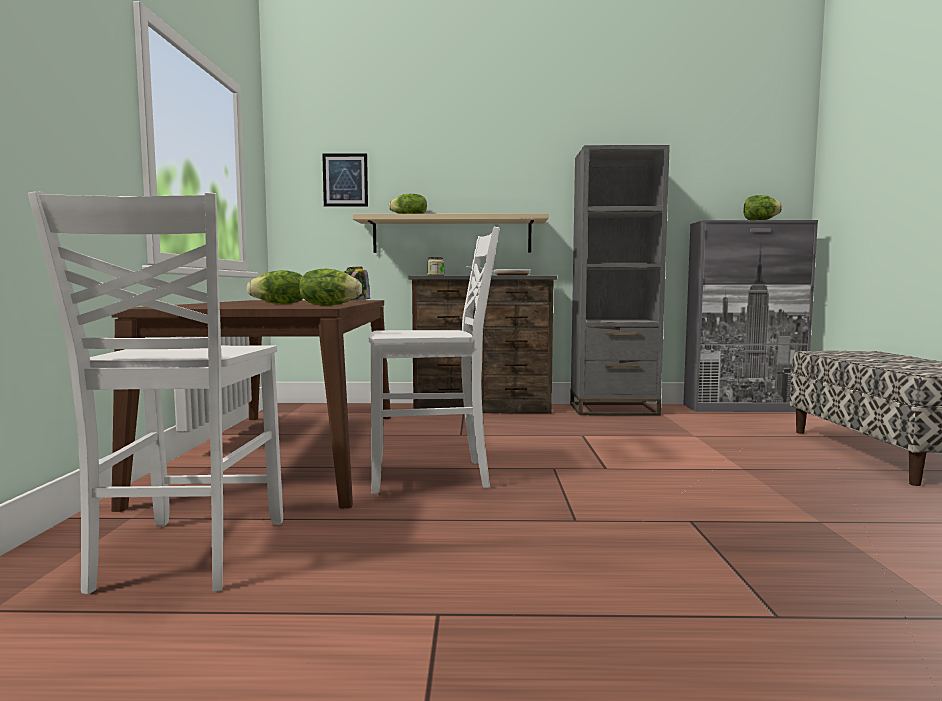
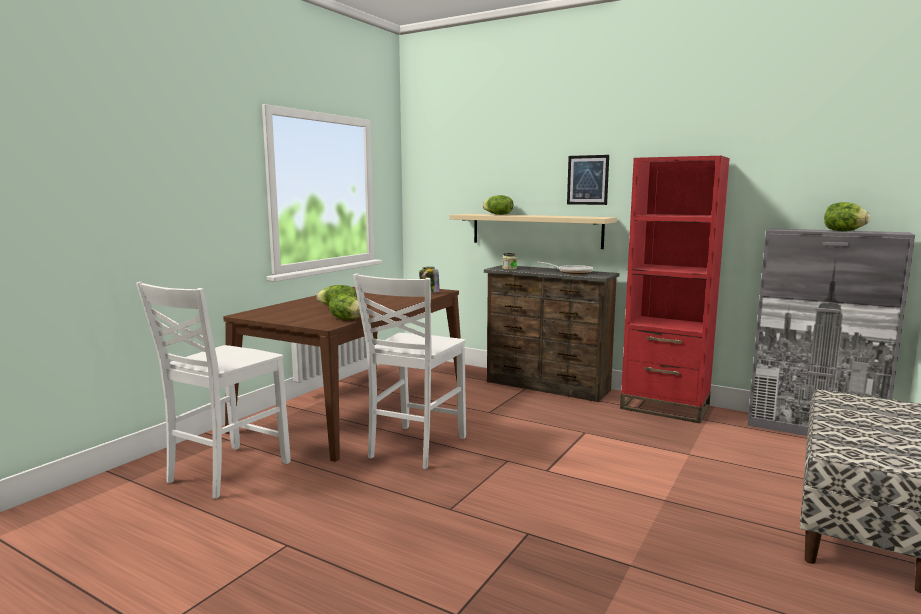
camera: 30 degrees right, 5 degrees up
(345, 180) = (455, 182): picture -> picture (587, 180)
(432, 476) = (414, 447): white chair -> white chair turned 90 degrees clockwise
(613, 409) = (664, 407): grey bookcase -> red bookcase

